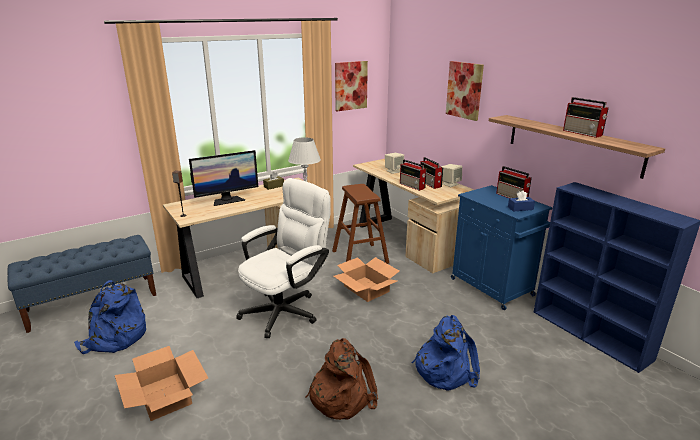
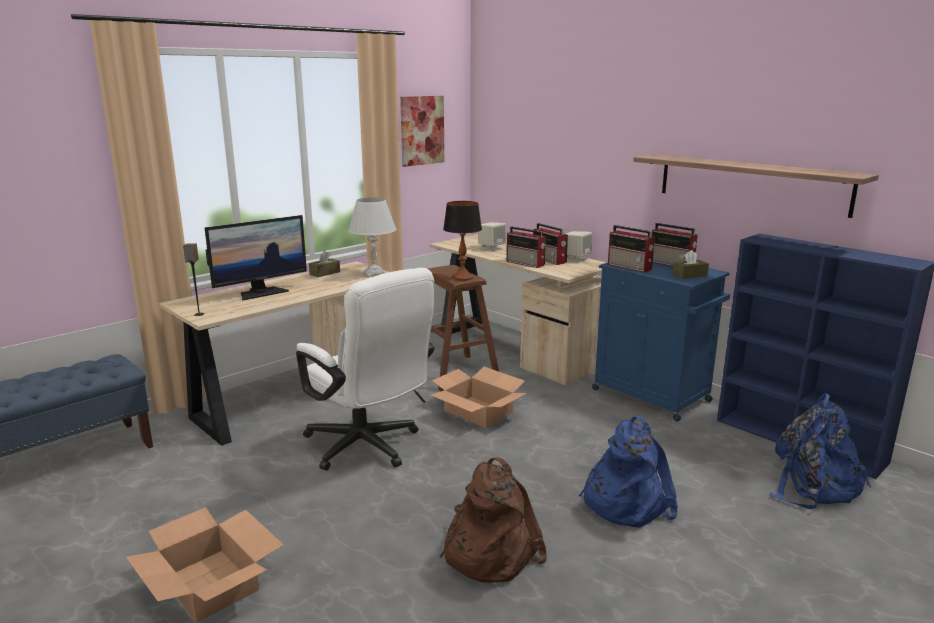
camera: 10 degrees left, 5 degrees down
(115, 338) = (100, 512): blue backpack -> blue backpack (813, 485)
(286, 309) = (368, 448): white office chair -> white office chair turned 105 degrees clockwise
(364, 195) = (462, 277): none -> table lamp
(464, 90) = (589, 127): picture -> none
(520, 208) = (689, 275): blue tissue box -> brown tissue box
(583, 133) = (767, 165): radio -> radio (630, 267)

